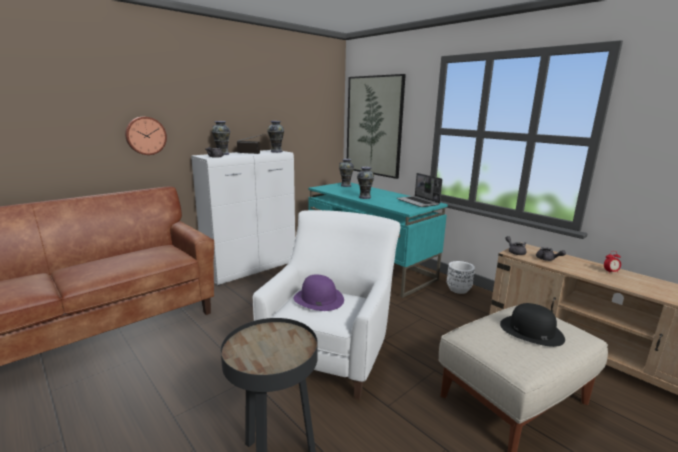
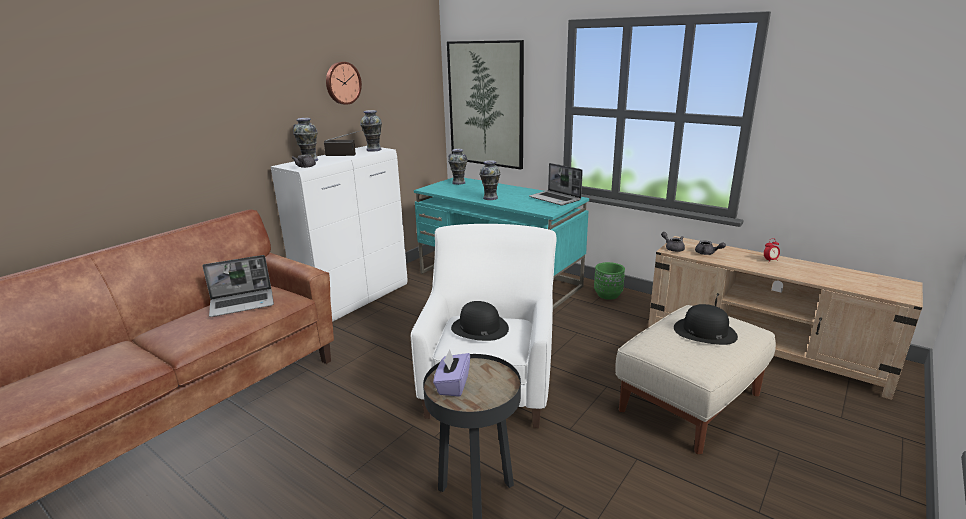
camera: 10 degrees left, 5 degrees up
(140, 256) = (243, 304): none -> laptop
(145, 135) = (213, 148): wall clock -> wall clock (342, 83)
(252, 345) = (452, 385): none -> purple tissue box
(318, 299) = (479, 328): purple hat -> black hat
(458, 289) = (608, 295): white planter -> green planter

